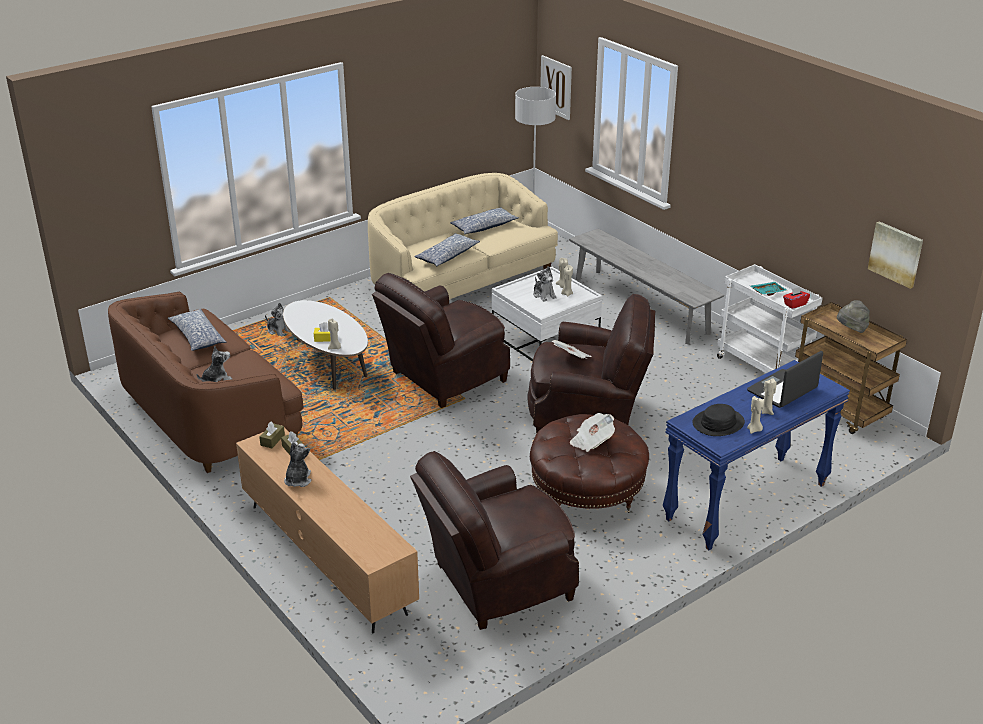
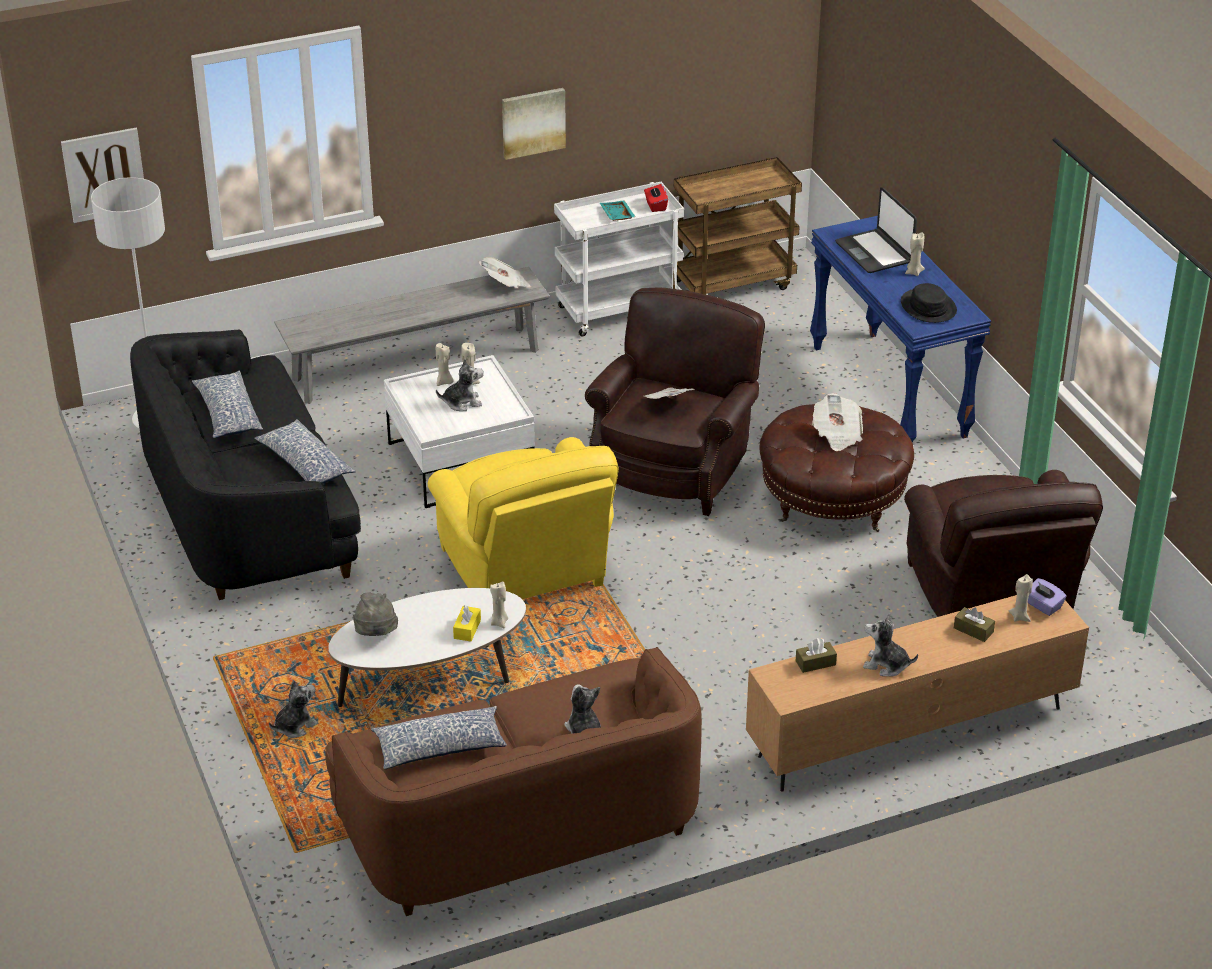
camera: 75 degrees left, 5 degrees up
(272, 440) = (785, 680): brown tissue box -> brown tissue box (973, 630)
(388, 548) = (1043, 606): none -> purple tissue box
(444, 378) = (526, 571): brown armchair -> yellow armchair
(461, 282) = (248, 511): beige sofa -> black sofa
(694, 290) = (505, 285): none -> newspaper
(754, 430) = (947, 288): beige candle -> beige candle (1020, 617)
(851, 330) = (731, 187): grey hat -> grey hat (376, 635)
(896, 254) = (738, 77): picture -> picture (533, 122)

